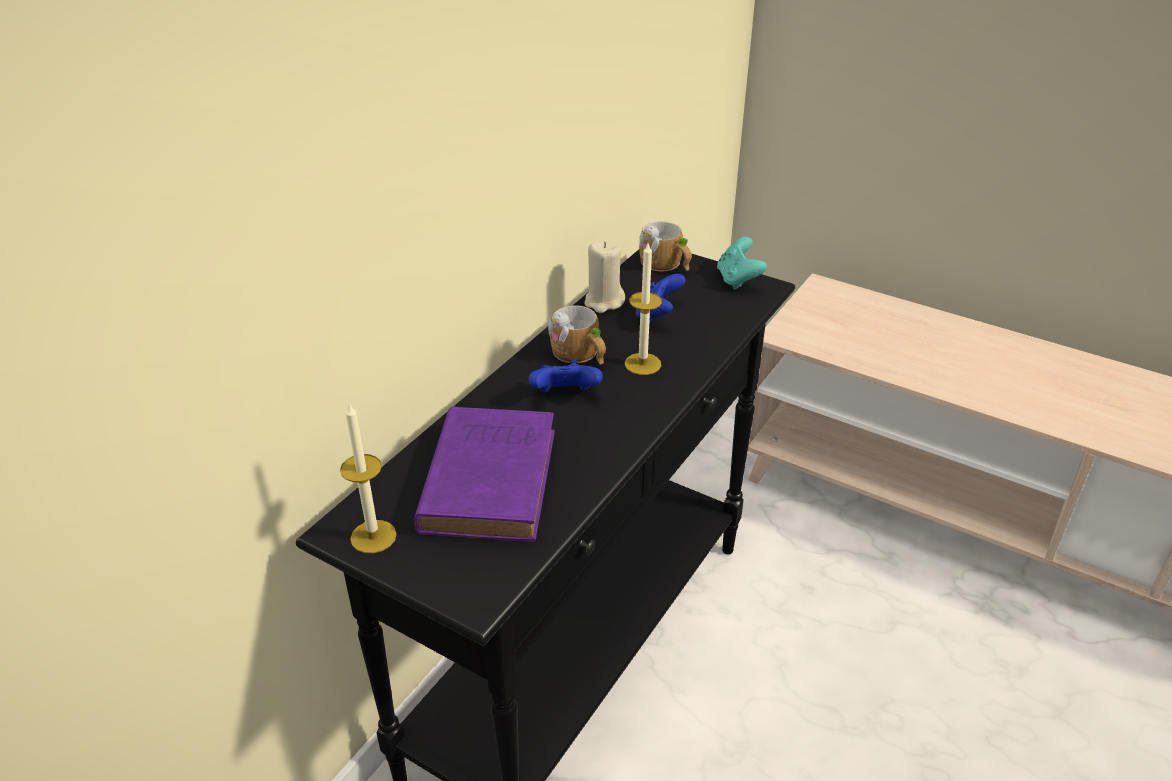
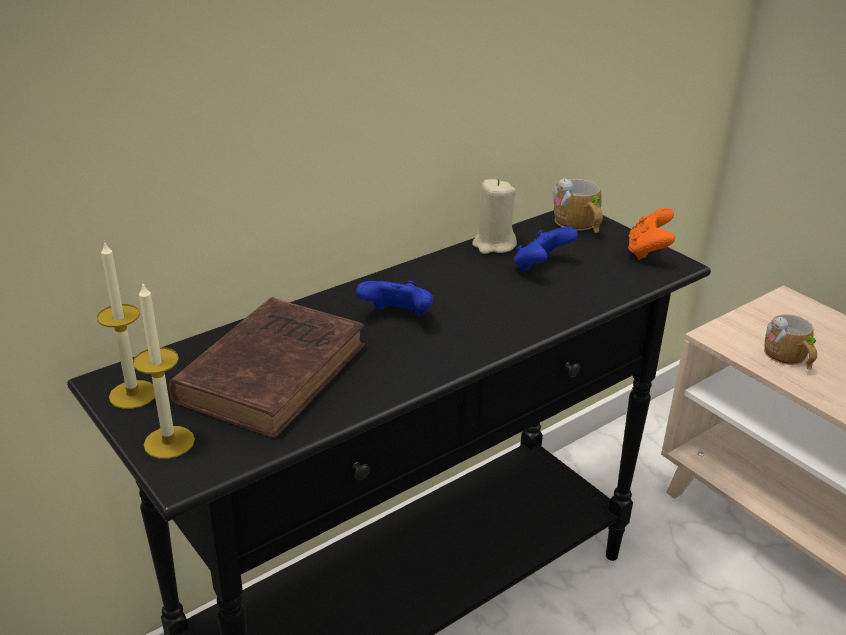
camera: 20 degrees right, 5 degrees down
(490, 477) = (275, 370): purple book -> brown book
(580, 355) = (437, 285): mug -> mug (788, 358)
(642, 364) = (495, 306): candle -> candle (169, 442)
(738, 280) = (648, 252): turquoise game controller -> orange game controller

